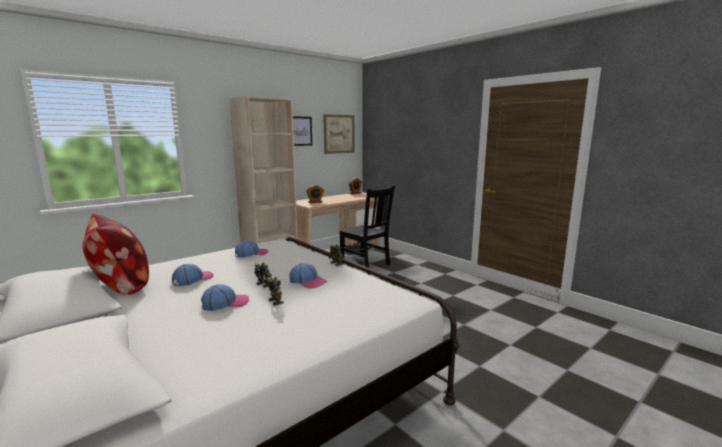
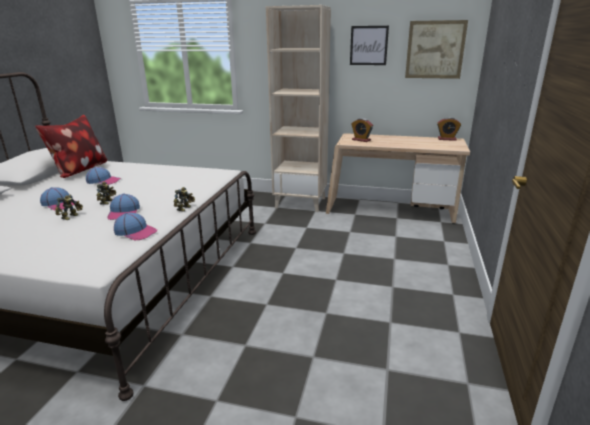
camera: 55 degrees right, 10 degrees up
(251, 253) = (180, 175): cap -> cap (136, 232)
(366, 264) = (389, 236): black chair -> none

